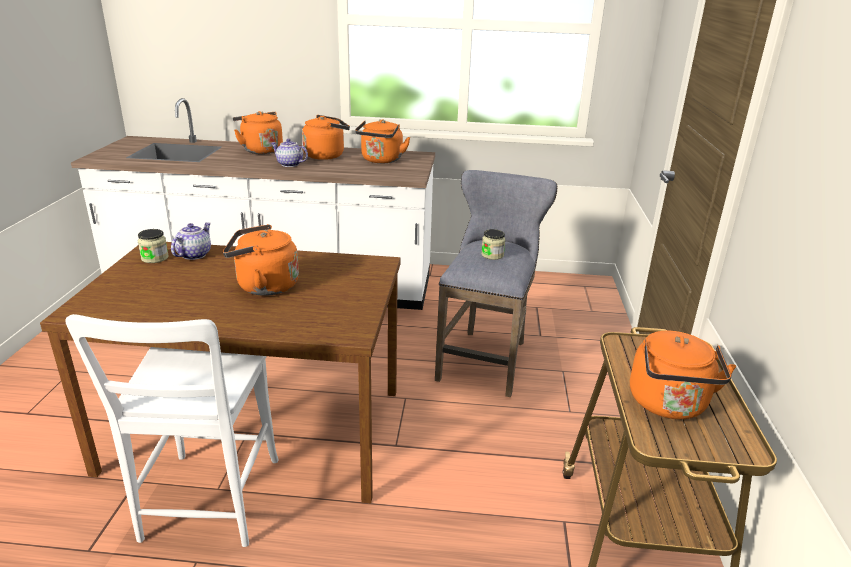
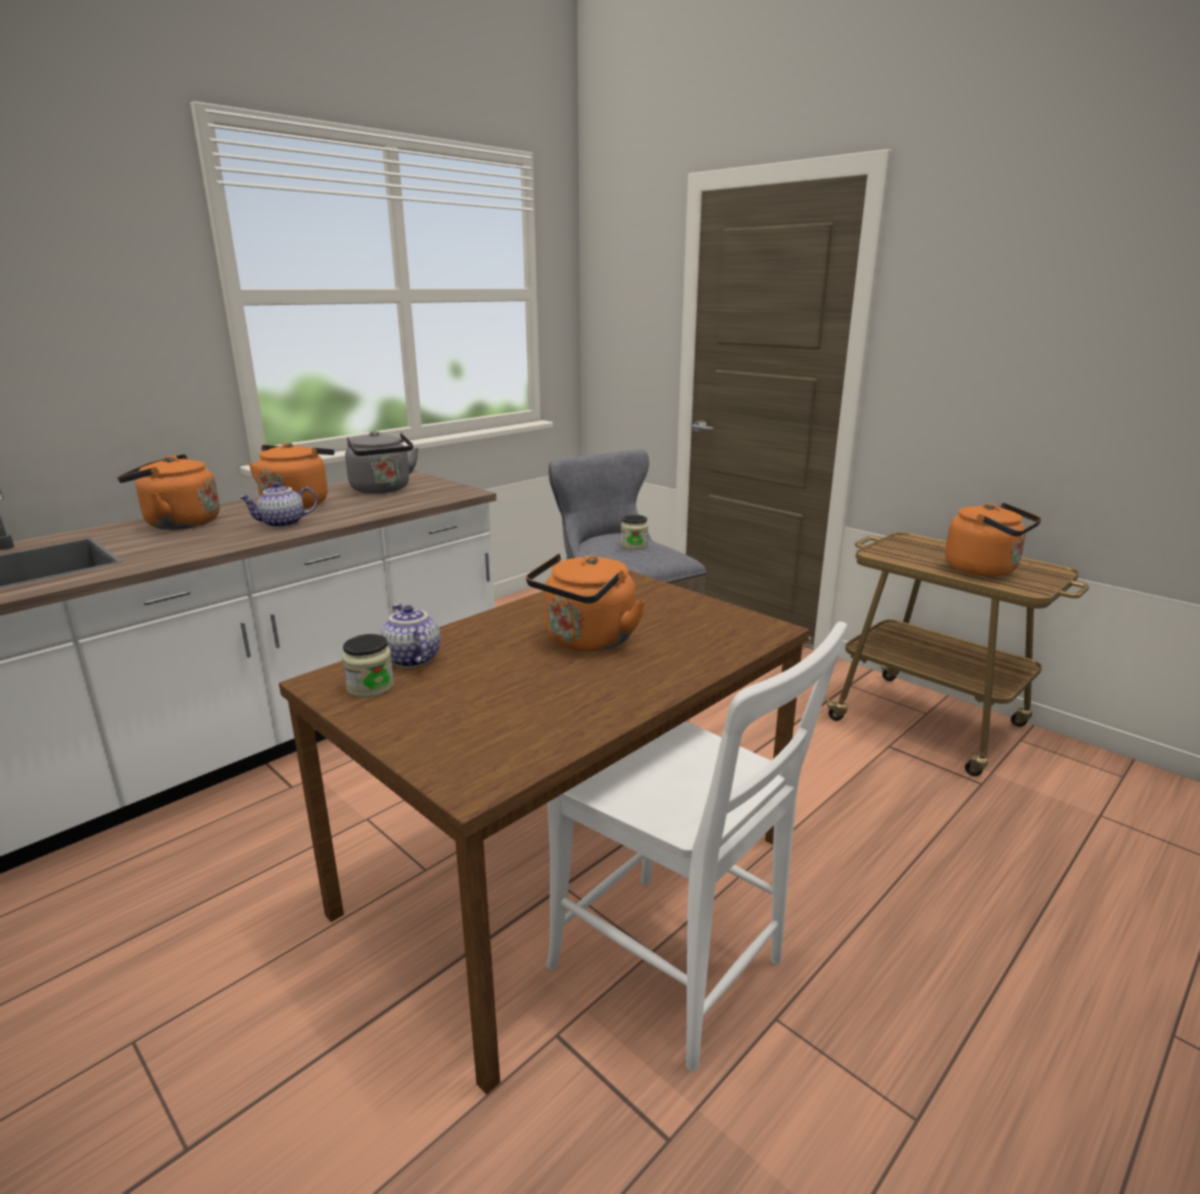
camera: 50 degrees left, 5 degrees down
(381, 160) = (382, 490): orange kettle -> grey kettle

